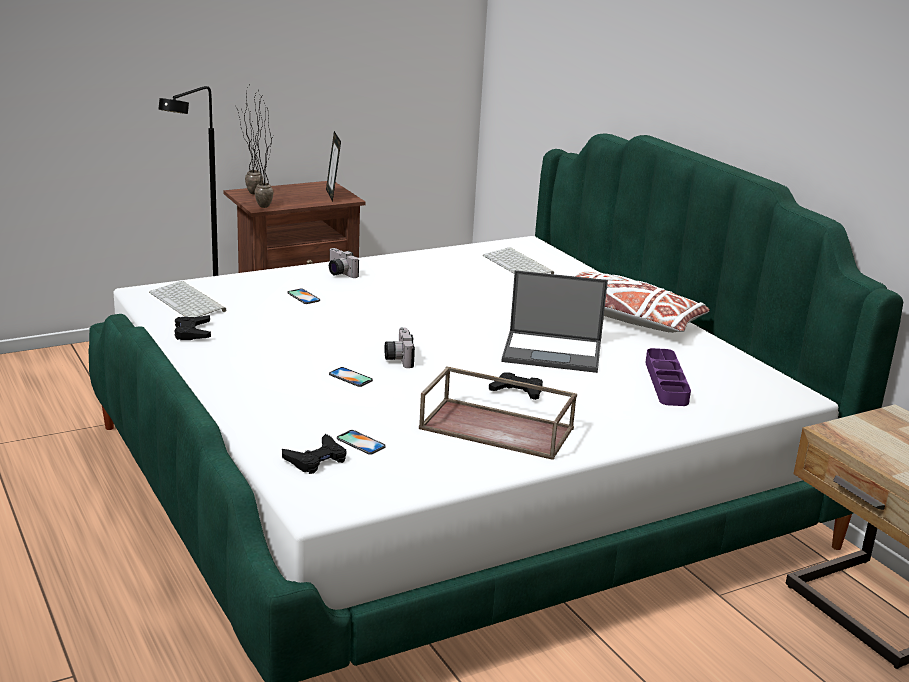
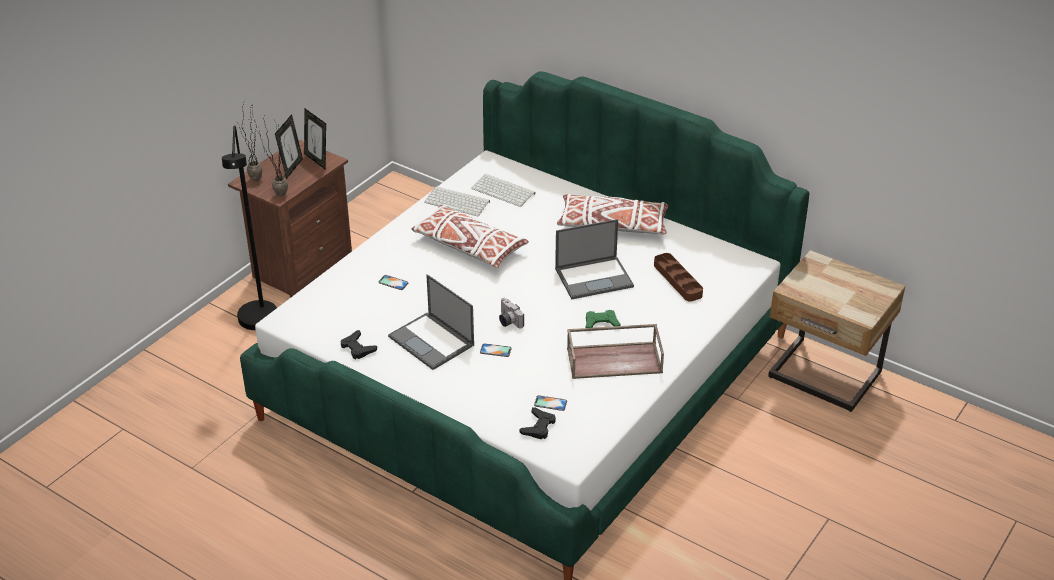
camera: 25 degrees left, 15 degrees up
(189, 302) = (322, 318): keyboard -> keyboard (458, 202)
(284, 350) = (432, 341): none -> laptop
(300, 194) = (291, 168): none -> picture frame
(338, 273) = (392, 247): camera -> none
(426, 292) = (469, 246): none -> white pillow
(517, 391) = (601, 323): black game controller -> green game controller
(666, 382) = (677, 280): purple tray -> brown tray

